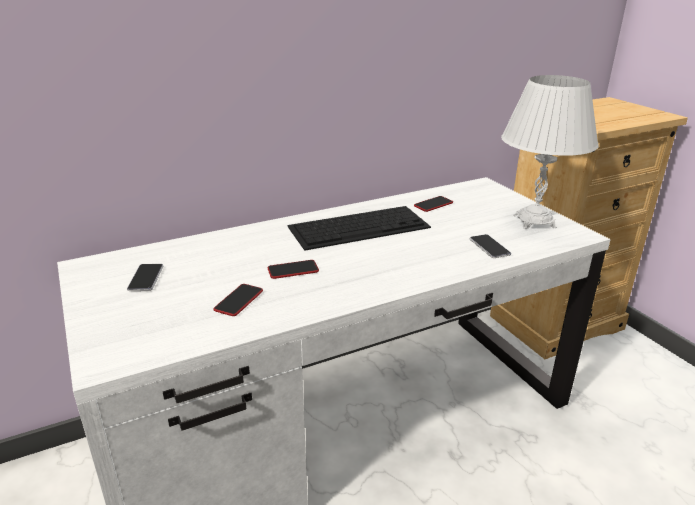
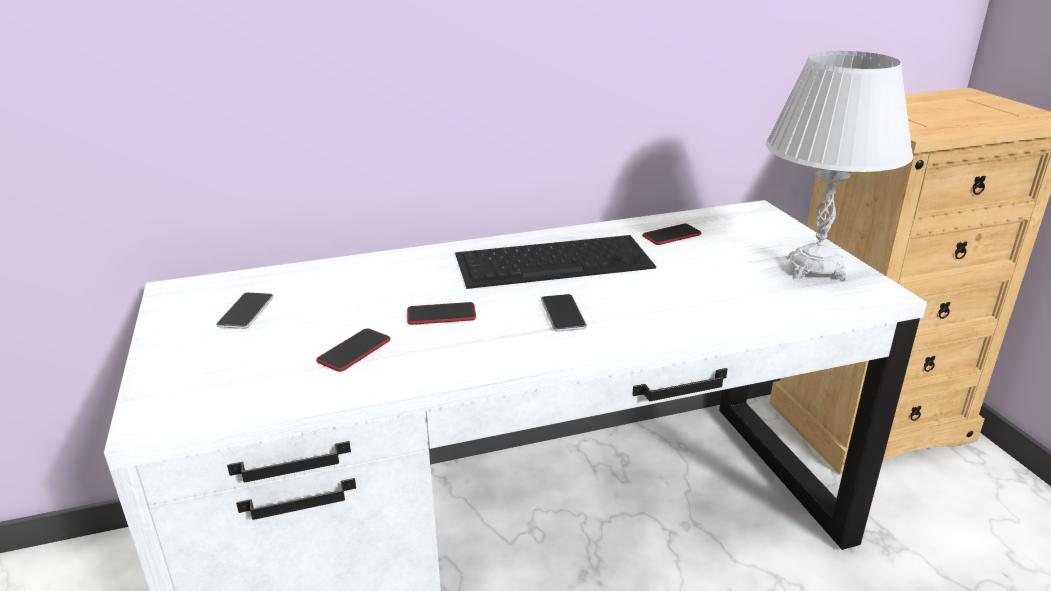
camera: 10 degrees right, 0 degrees up
(489, 247) = (733, 301): phone -> phone (563, 314)

